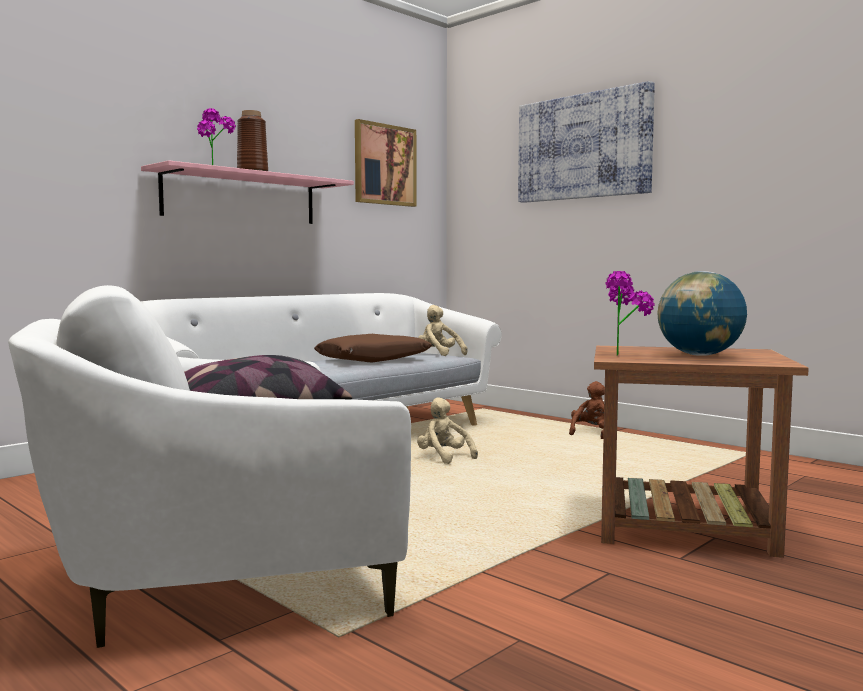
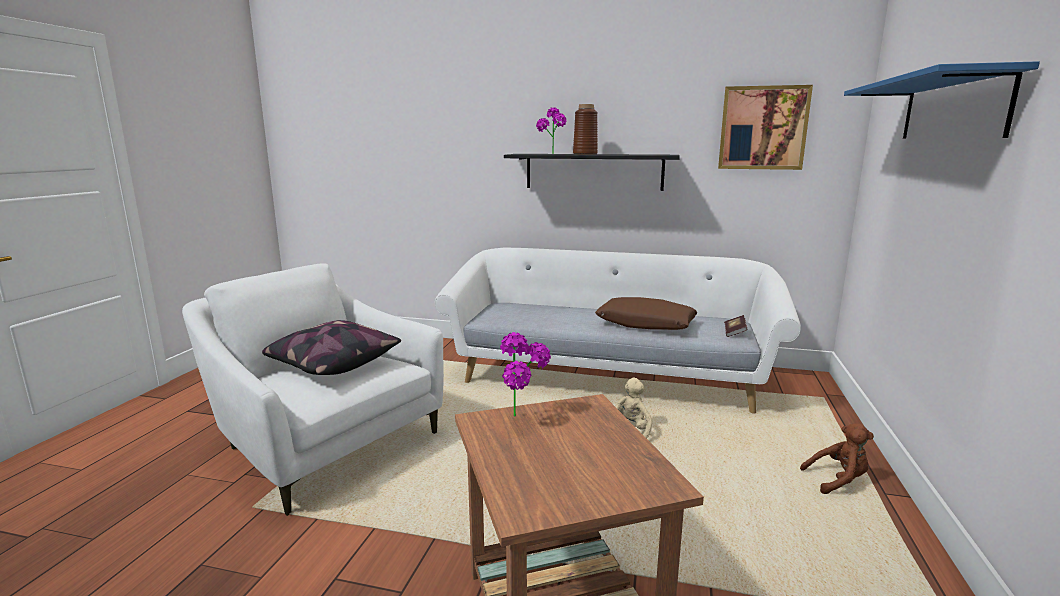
camera: 60 degrees right, 10 degrees up
(241, 198) = (594, 171): pink shelf -> black shelf
(439, 354) = (734, 332): beige plush toy -> book
(584, 147) = (952, 109): picture -> blue shelf
(699, 355) = (561, 456): globe -> none

